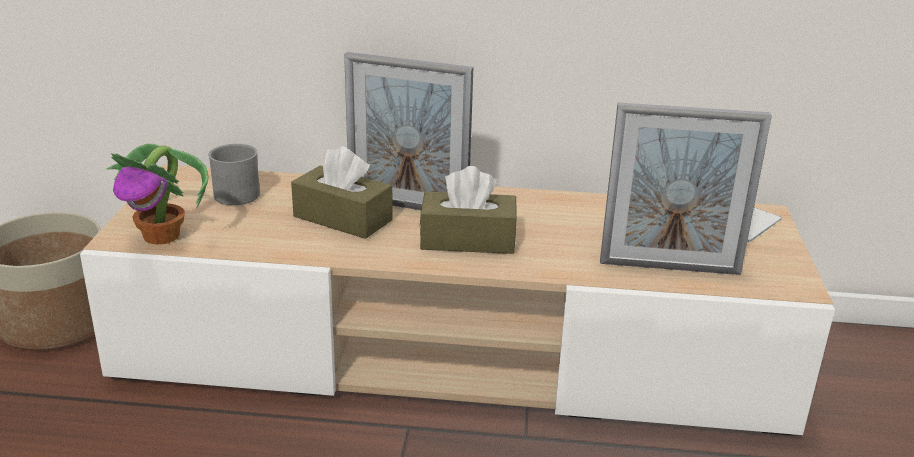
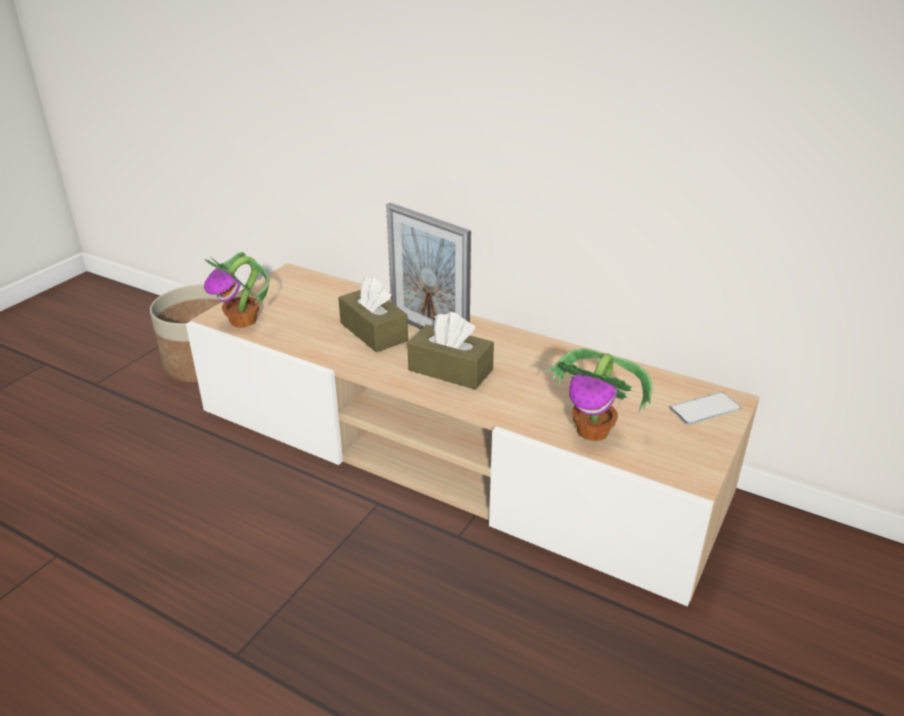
camera: 25 degrees right, 5 degrees up
(234, 192) = (316, 295): grey mug -> none
(669, 267) = (594, 431): picture frame -> potted plant

